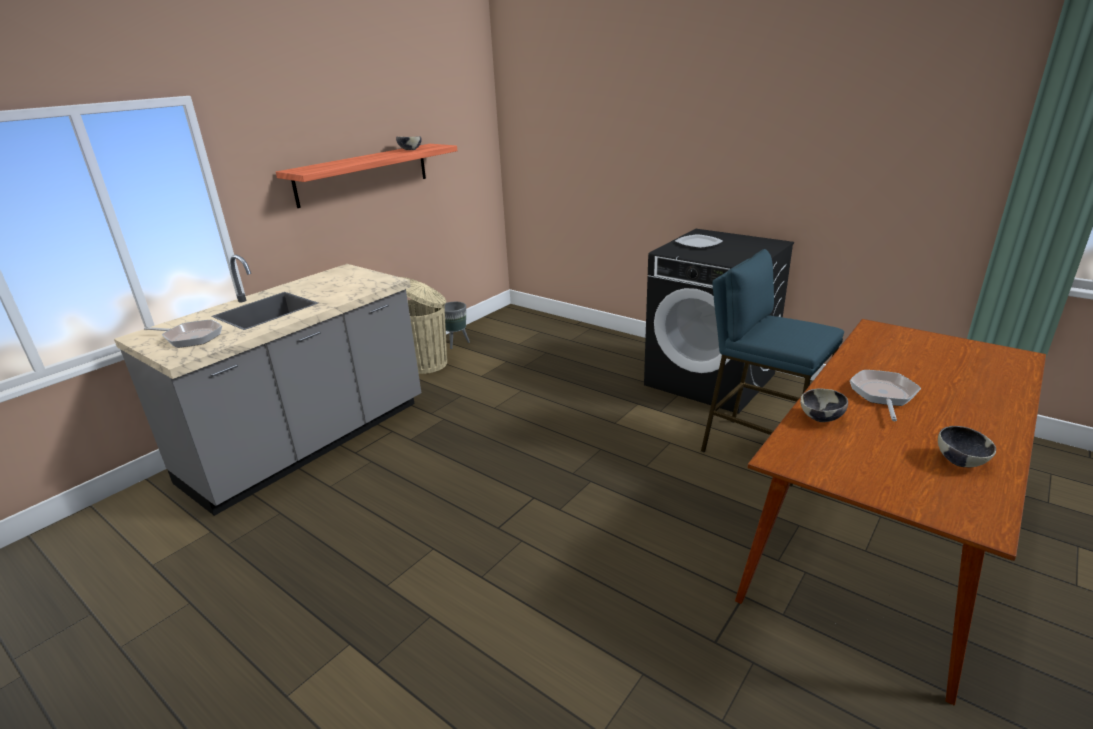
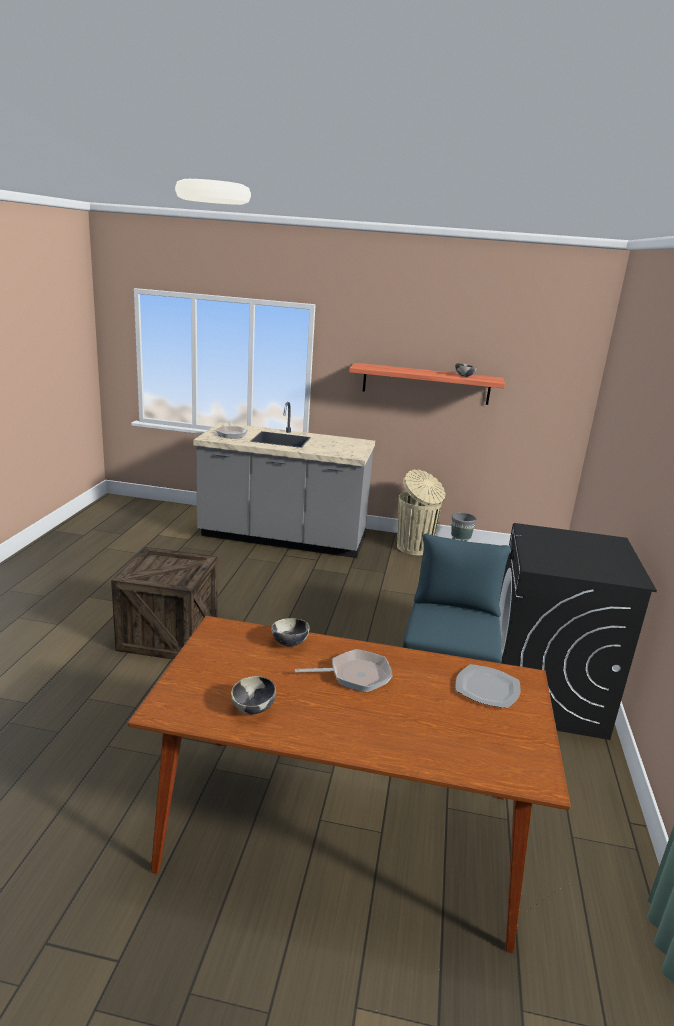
camera: 60 degrees right, 5 degrees down
(480, 606) = (168, 635): none -> crate
(698, 243) = (574, 541): plate -> plate (488, 688)

